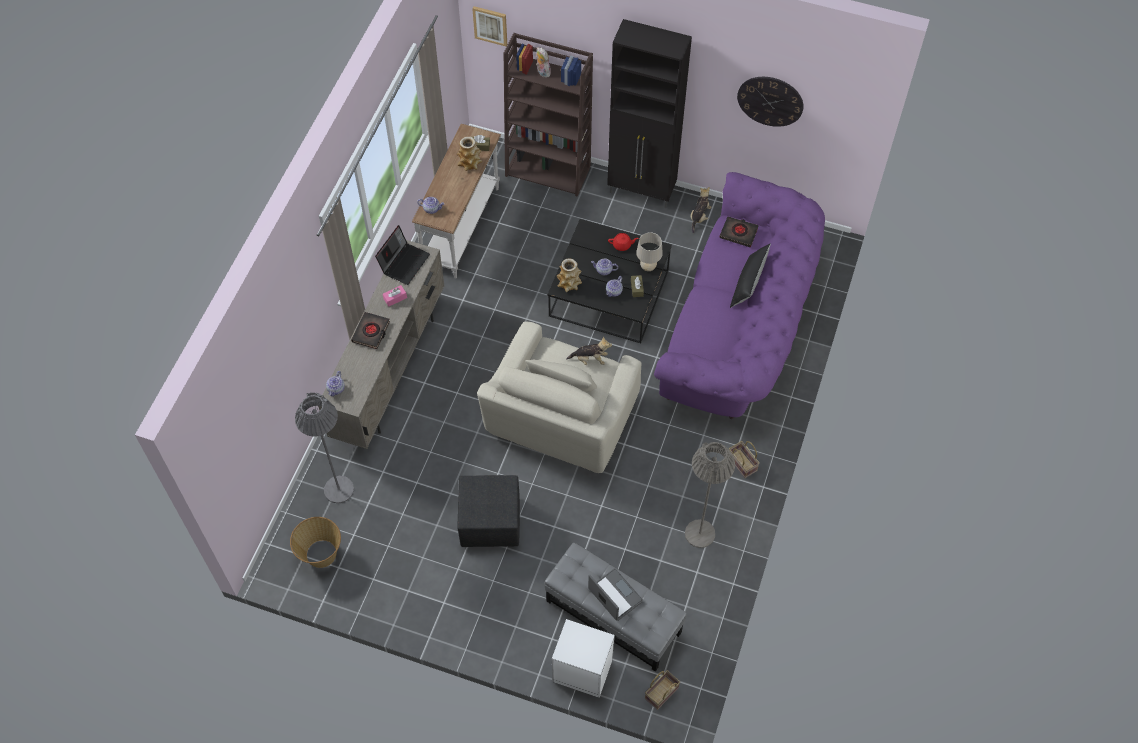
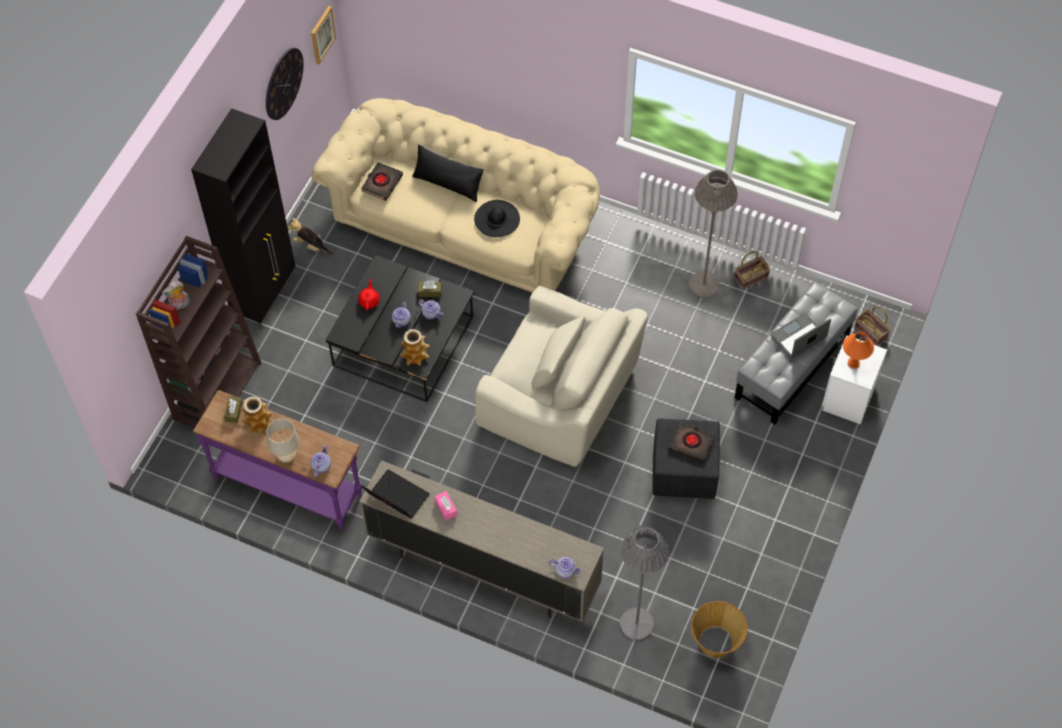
camera: 85 degrees left, 0 degrees up
(371, 332) = (491, 533): black book -> black book (691, 443)
(462, 228) = (288, 486): white console table -> purple console table
(490, 25) = (114, 340): picture -> picture (322, 34)
(580, 641) = (853, 363): none -> orange table lamp
(590, 359) = (527, 335): plush toy -> none
(648, 267) = (403, 279): beige table lamp -> beige table lamp (287, 456)
(712, 324) = (497, 219): none -> black hat
(739, 328) = (464, 225): purple sofa -> beige sofa
(741, 463) = (626, 241): basket -> basket (750, 279)

